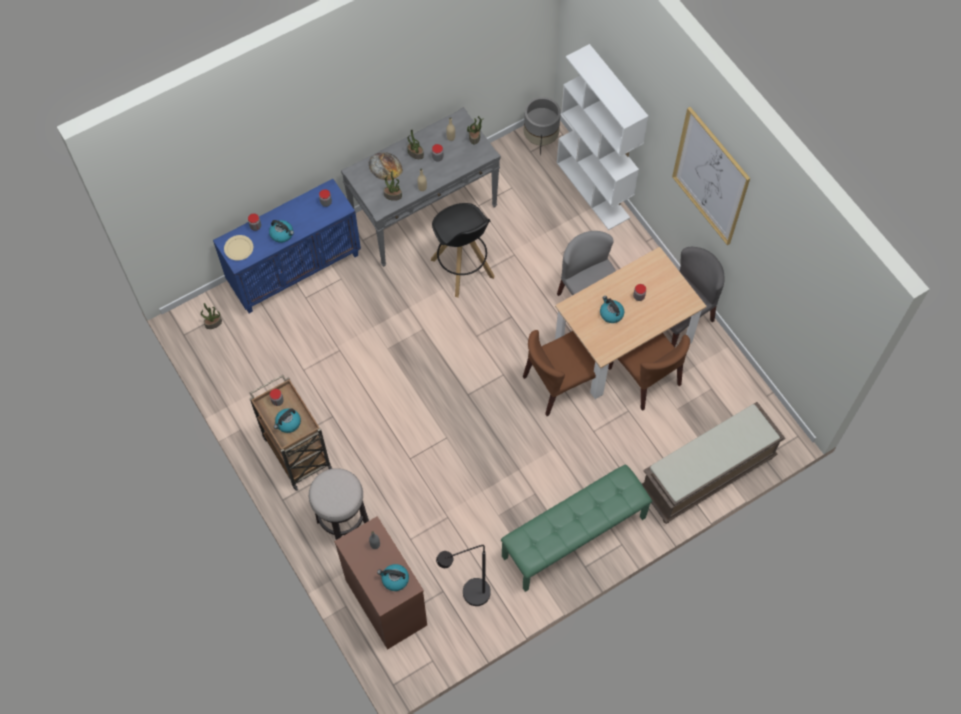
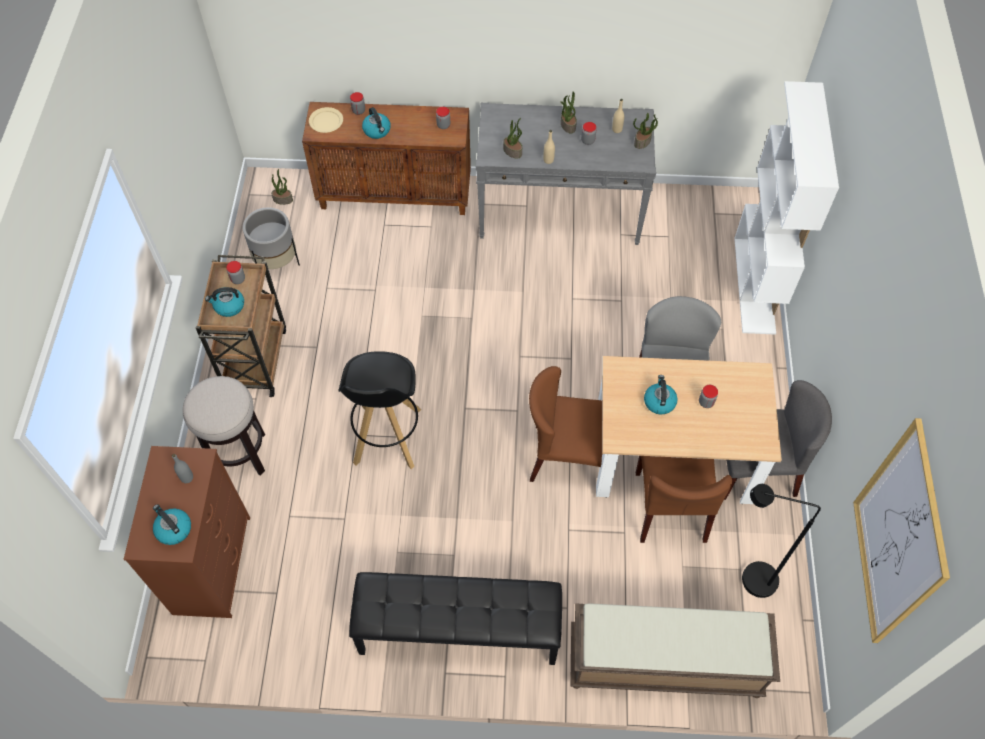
camera: 35 degrees right, 5 degrees down
(295, 269) = (396, 194): blue cabinet -> brown cabinet
(385, 166) = (527, 121): bread -> none
(462, 269) = (557, 284): black stool -> black stool (387, 437)
(469, 596) = (298, 617): black floor lamp -> black floor lamp (749, 579)
(540, 139) = (734, 208): grey planter -> grey planter (277, 262)
(574, 538) = (458, 632): green bench -> black bench
(710, 176) = (868, 289): picture -> picture (898, 535)

